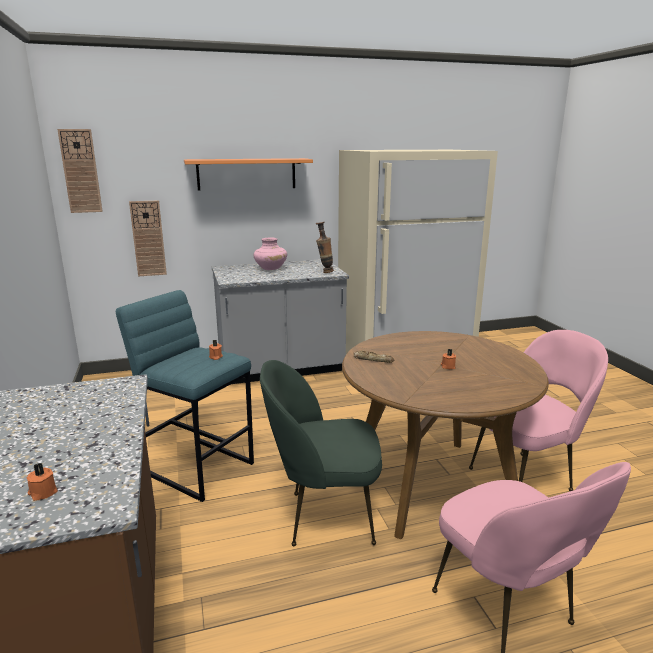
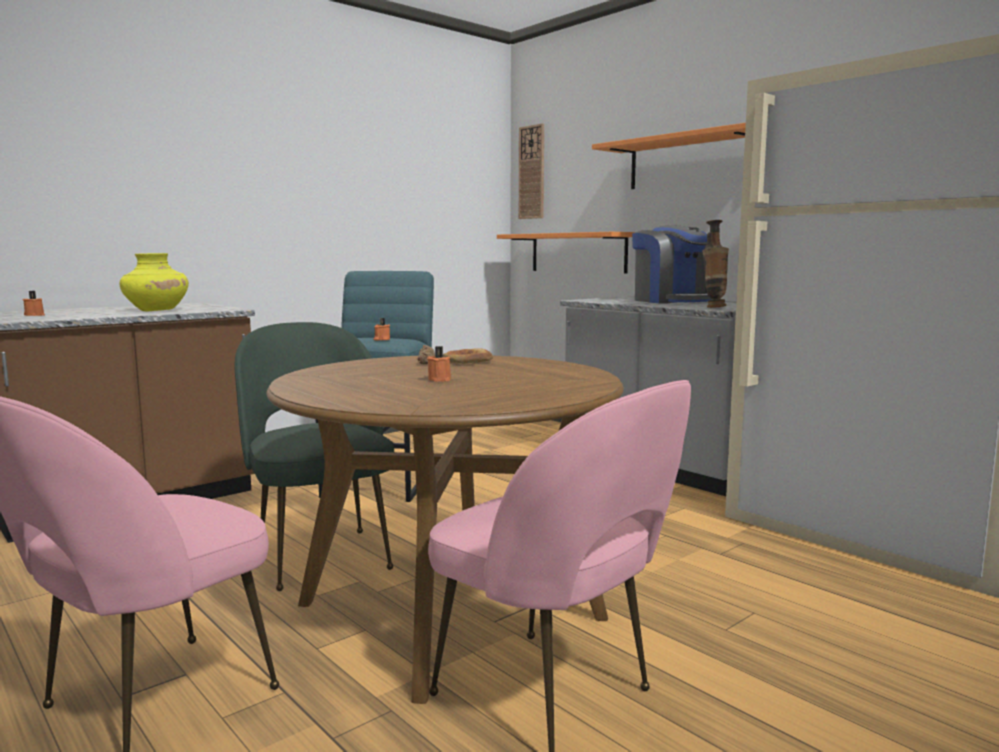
camera: 65 degrees right, 10 degrees down
(92, 417) = (156, 311): none -> yellow vase
(148, 238) = (578, 252): wall clock -> orange shelf
(270, 269) = (672, 301): pink vase -> coffee machine
(384, 351) = (467, 361): none -> bread

